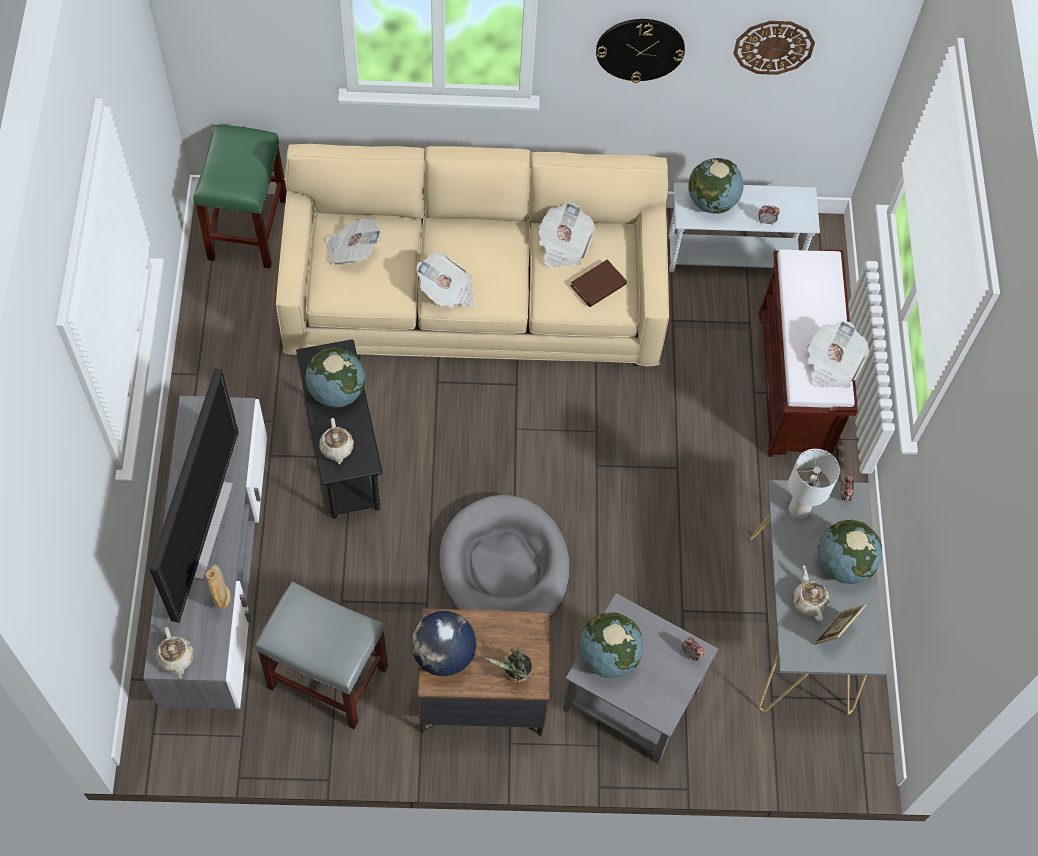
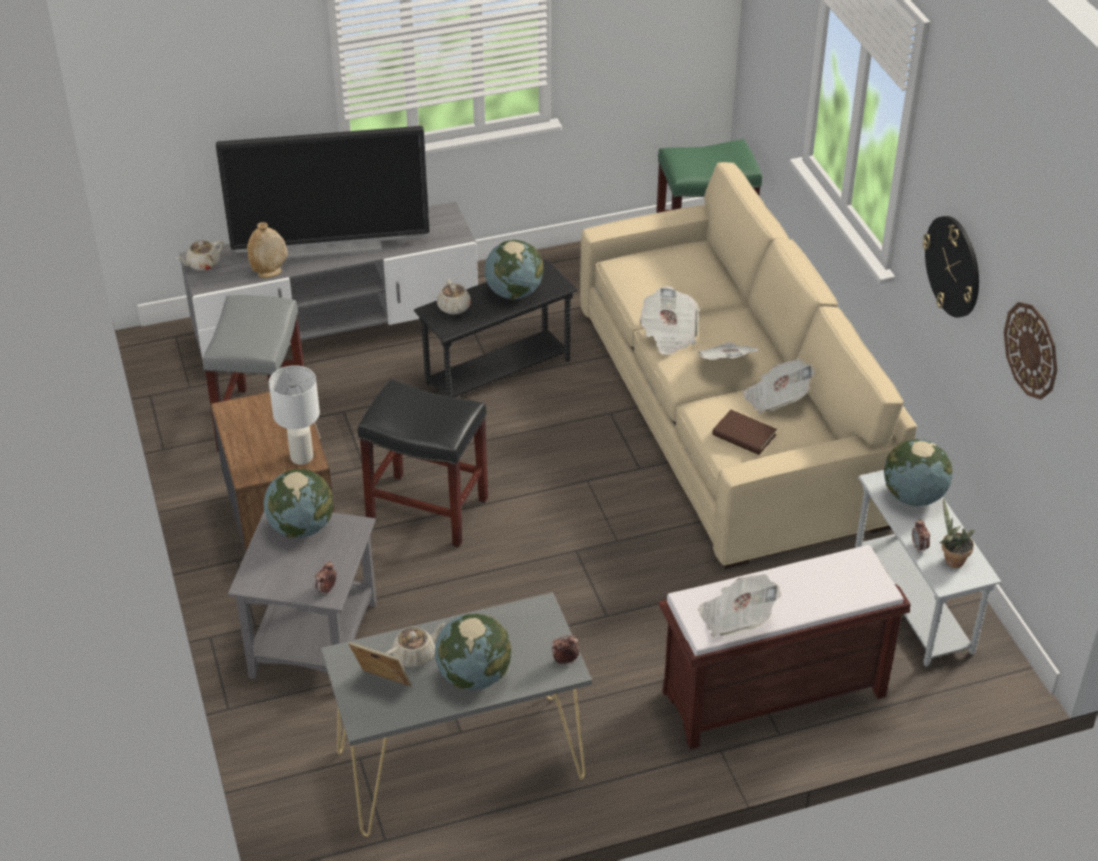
camera: 75 degrees right, 20 degrees down
(337, 448) = (454, 308): beige teapot -> beige teapot turned 75 degrees counterclockwise
(352, 250) = (676, 266): newspaper -> newspaper (726, 364)
(444, 655) = (257, 409): globe -> none
(504, 567) = (426, 510): grey dog bed -> black stool
(514, 675) = (252, 460): potted plant -> potted plant (951, 559)
(799, 510) = (526, 625): white table lamp -> white table lamp (301, 457)

